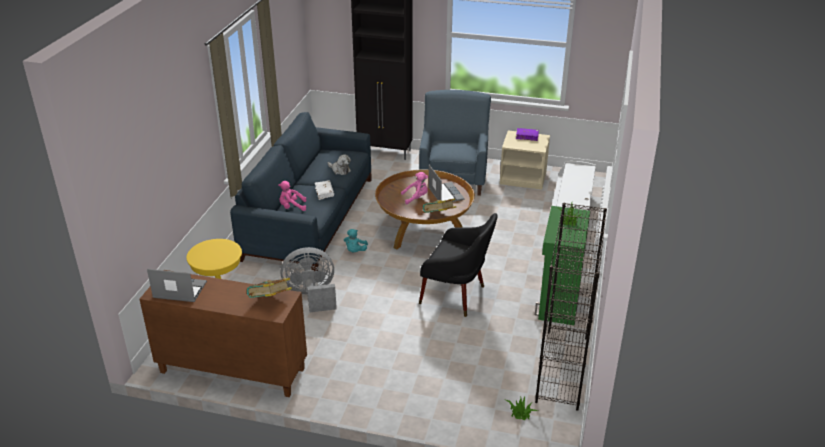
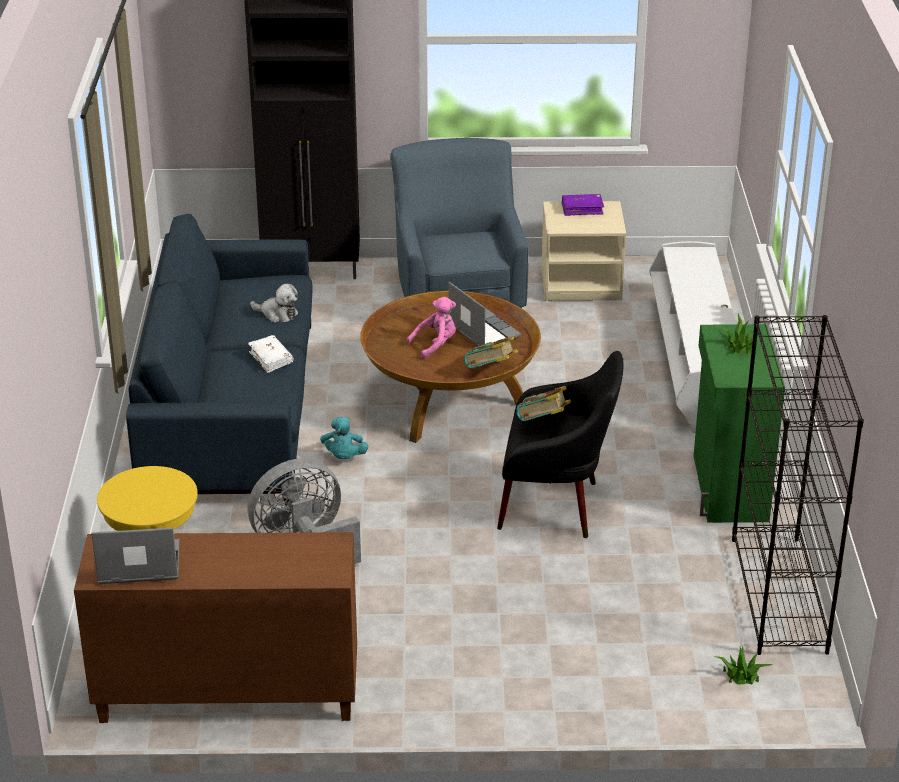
camera: 15 degrees left, 0 degrees up
(270, 300) = (308, 555): book -> book (543, 423)
(292, 207) = (225, 393): pink plush toy -> none

